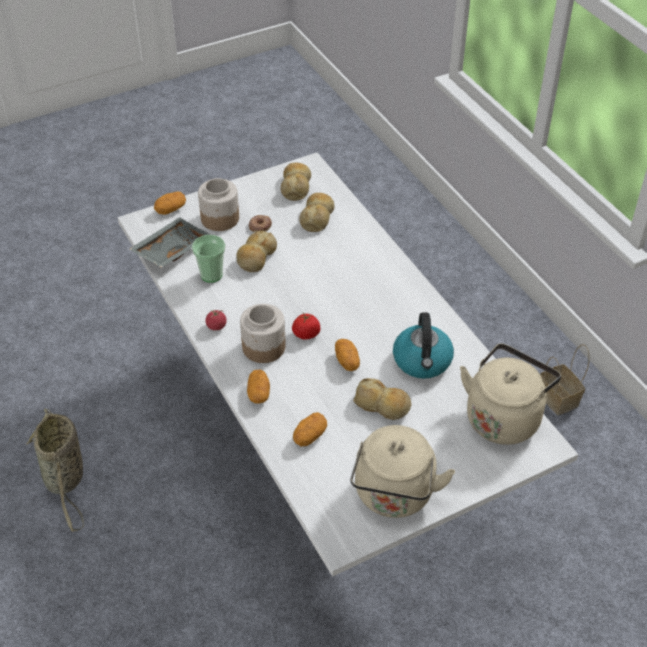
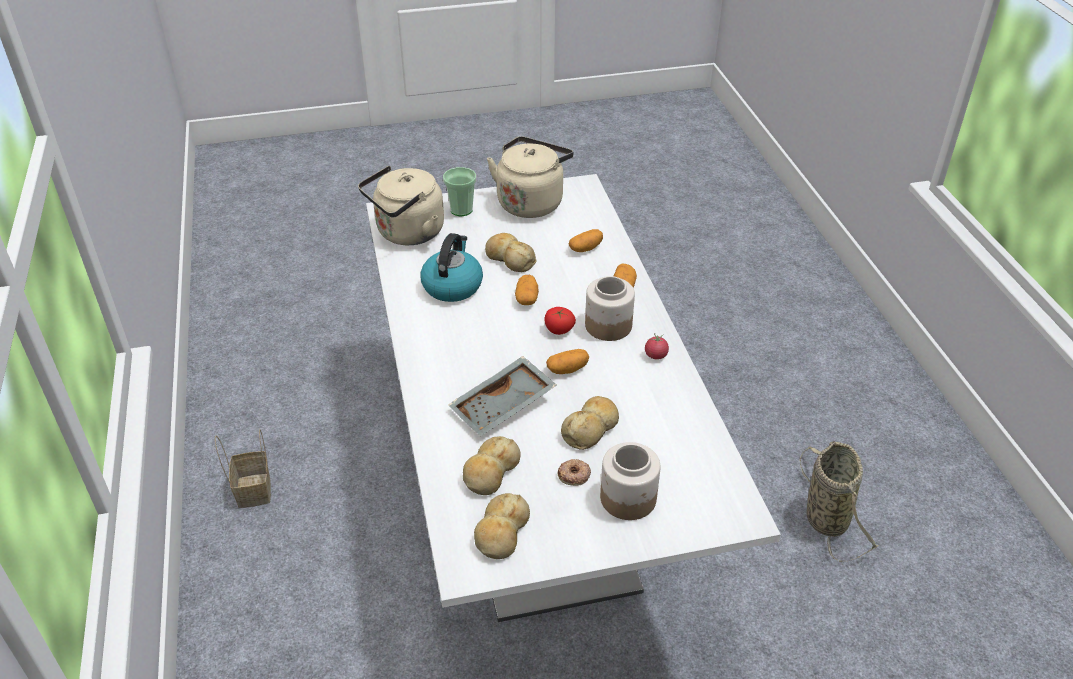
camera: 165 degrees left, 5 degrees down
(170, 209) = (699, 529): potato -> potato (567, 369)
(170, 249) = (703, 462): grey tray -> grey tray (504, 406)
(211, 275) = (652, 416): cup -> cup (461, 210)

